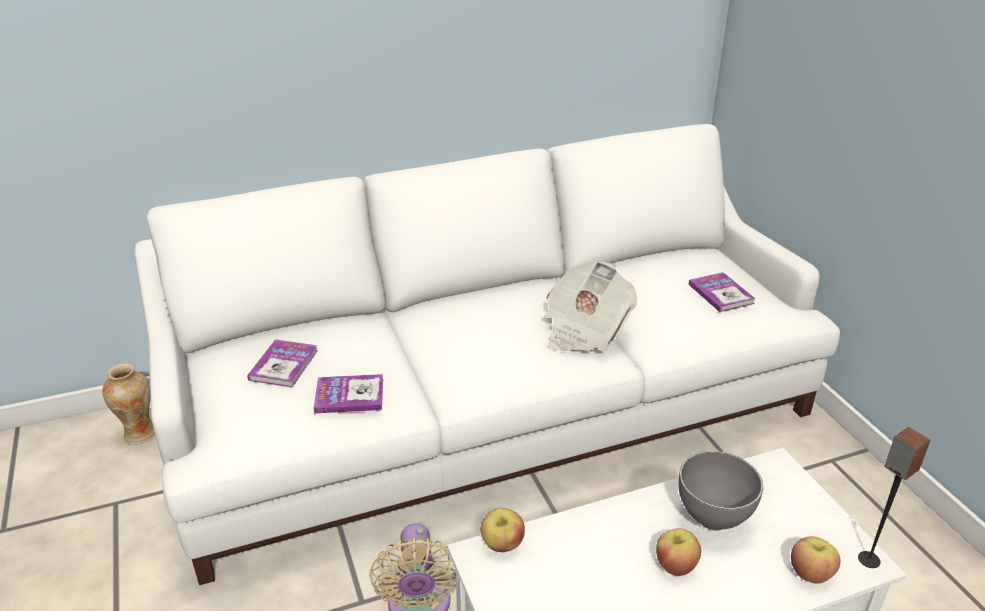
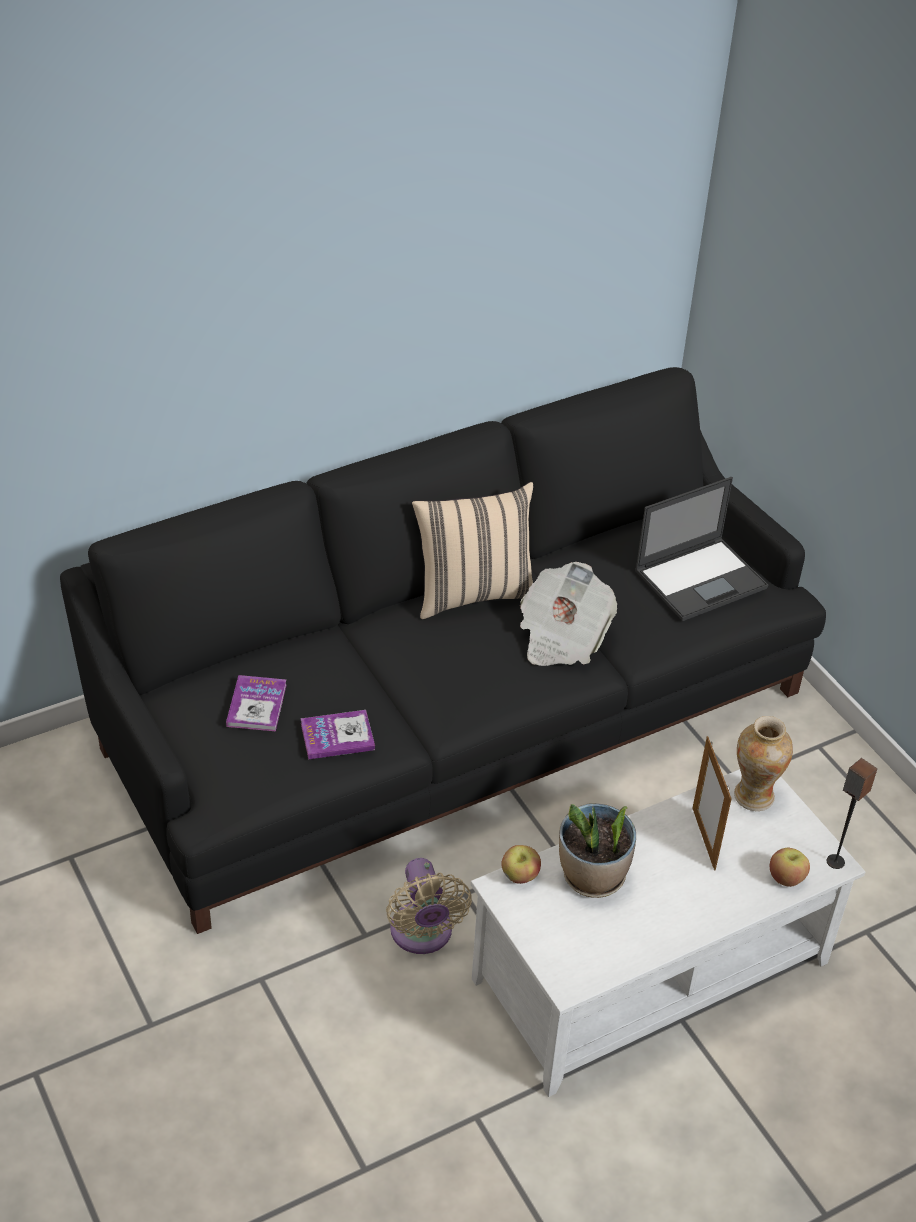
camera: 10 degrees left, 10 degrees up
(140, 434) = (61, 775): vase -> vase (753, 796)
(492, 409) = (452, 712): white sofa -> black sofa
(509, 293) = (473, 593): none -> beige pillow
(584, 552) = (592, 877): none -> potted plant
(675, 565) = (672, 881): apple -> none
(714, 522) = (703, 838): grey bowl -> picture frame
(721, 294) = (701, 578): book -> laptop

